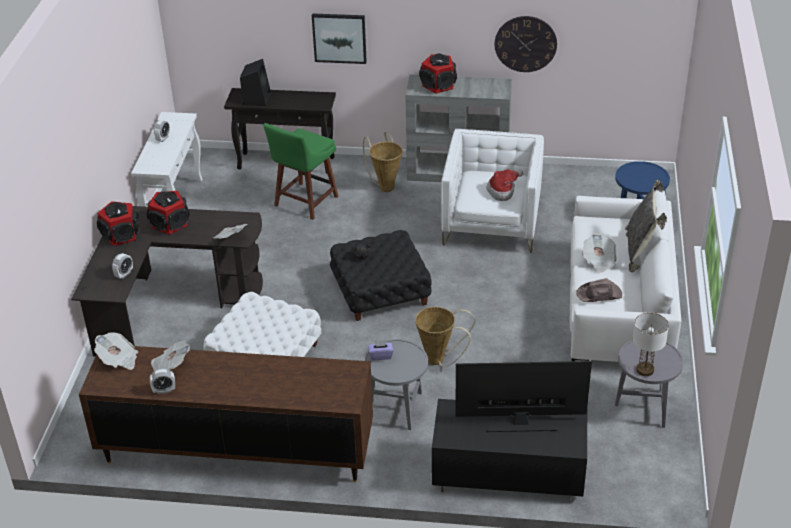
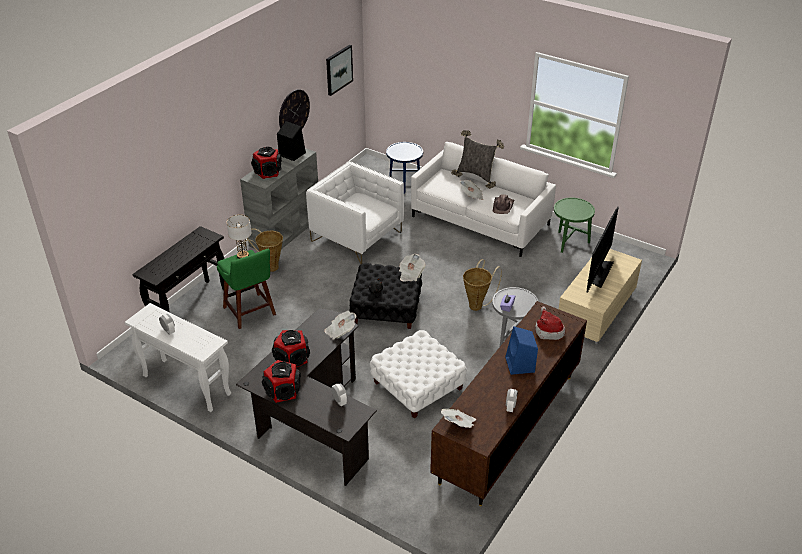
camera: 65 degrees left, 0 degrees up
(170, 366) = (484, 396): newspaper -> newspaper (410, 274)
(239, 379) = (520, 365): none -> blue speaker
(257, 98) = (164, 265): black speaker -> black speaker (291, 154)
(339, 38) = (194, 179): picture -> picture (338, 69)
(503, 191) = (370, 204): hat -> hat (548, 330)
(507, 473) = (595, 312): black tv stand -> beige tv stand
(644, 370) = (582, 213): table lamp -> table lamp (242, 256)
(644, 407) = (569, 243): grey side table -> green side table

